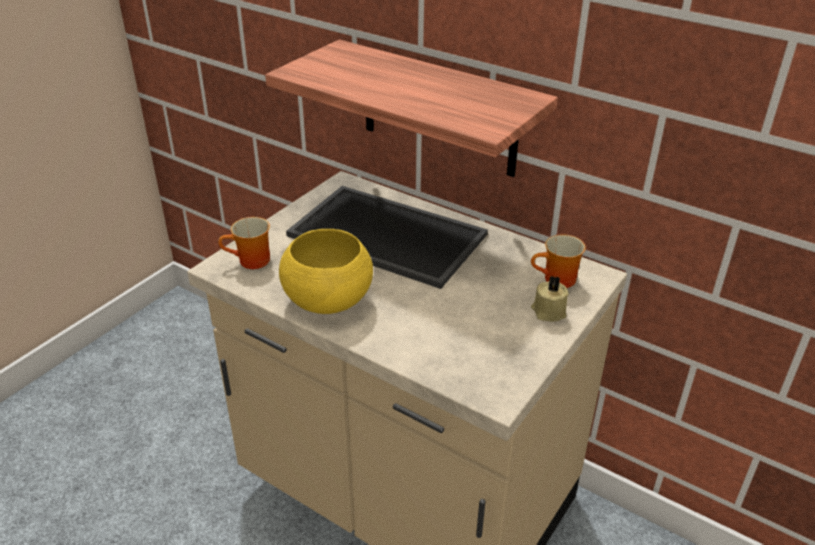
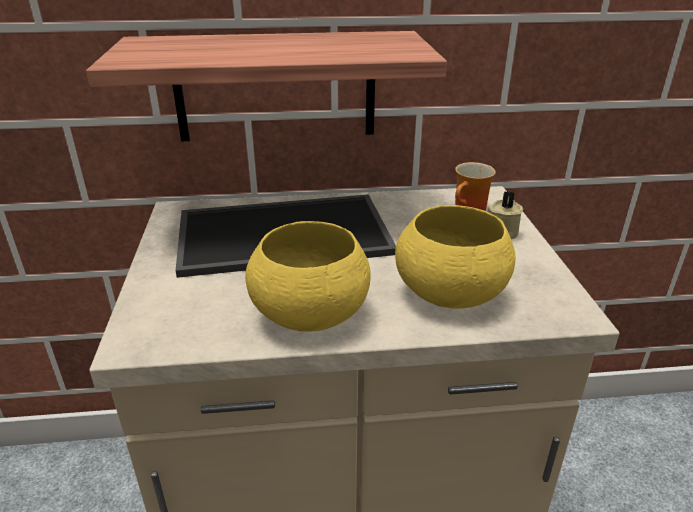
camera: 40 degrees left, 5 degrees down
(251, 262) = (168, 320): mug -> none
(432, 336) = (450, 294): none -> yellow bowl

